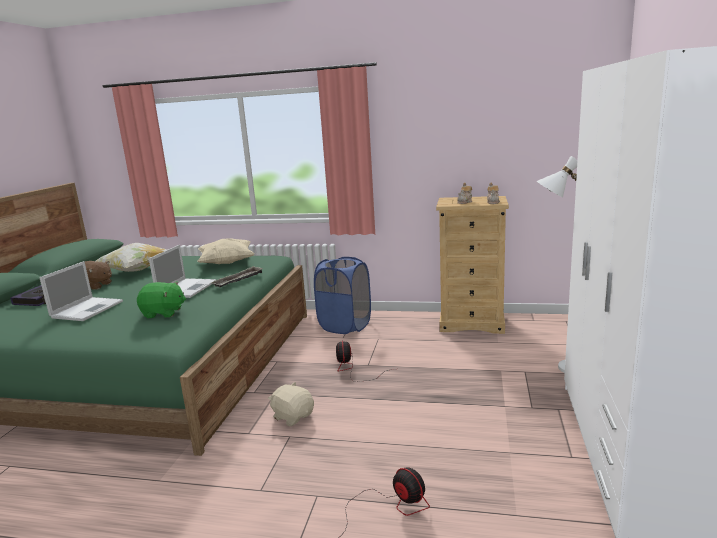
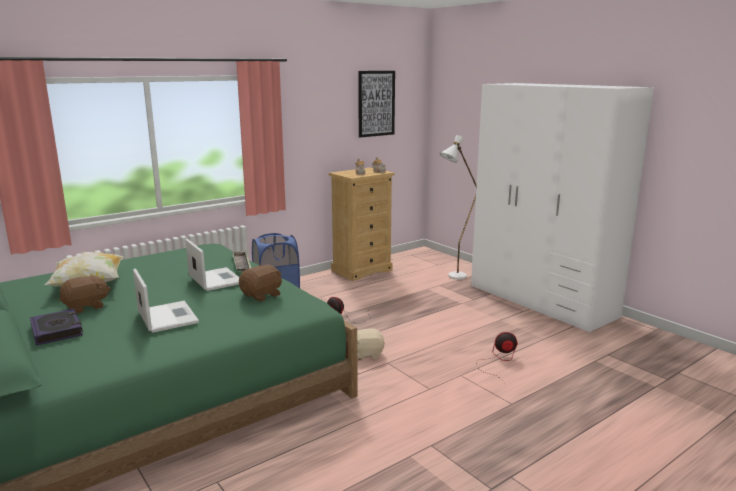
camera: 50 degrees left, 0 degrees up
(163, 313) = (262, 295): green plush toy -> brown plush toy
(227, 263) = (179, 258): beige pillow -> none
(521, 111) = (376, 103): none -> picture

